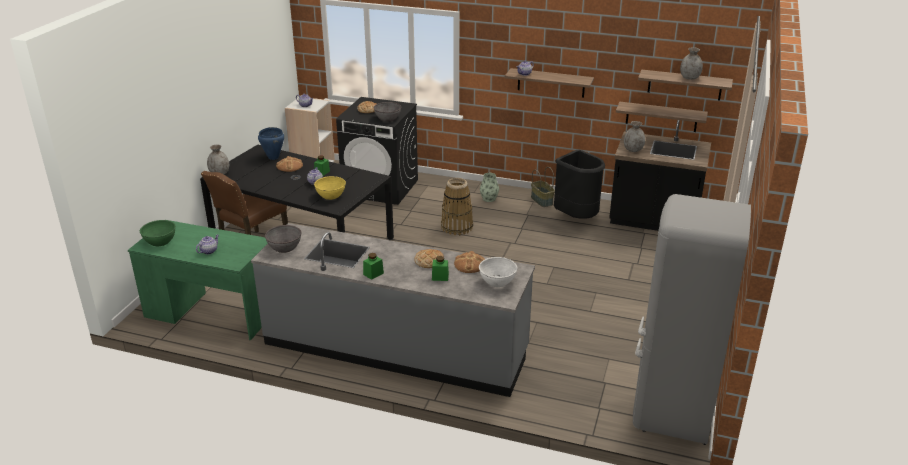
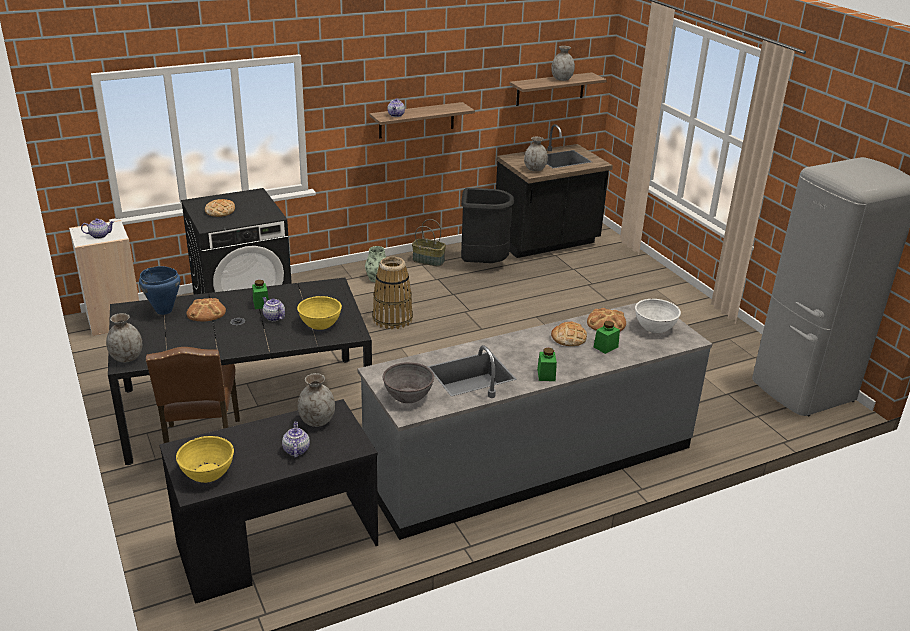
camera: 45 degrees left, 0 degrees up
(160, 241) = (208, 473): green bowl -> yellow bowl
(211, 312) = (277, 545): green desk -> black desk
(241, 242) = (317, 421): none -> grey vase
(387, 118) = (263, 213): grey bowl -> none
(661, 117) = (530, 129): shelf -> none

